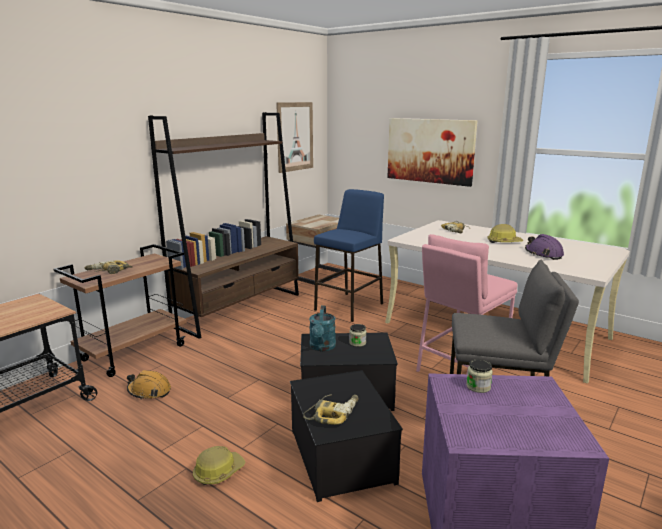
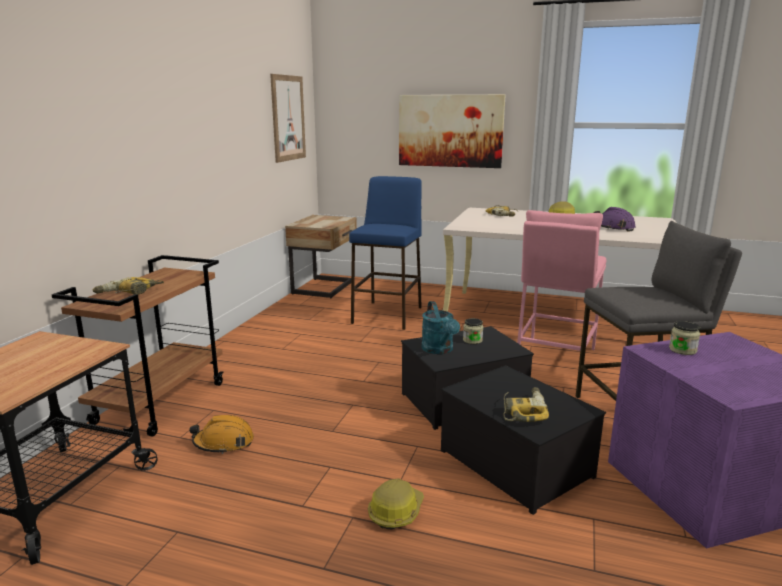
camera: 20 degrees left, 0 degrees up
(239, 309) = (258, 334): brown bookcase -> none

